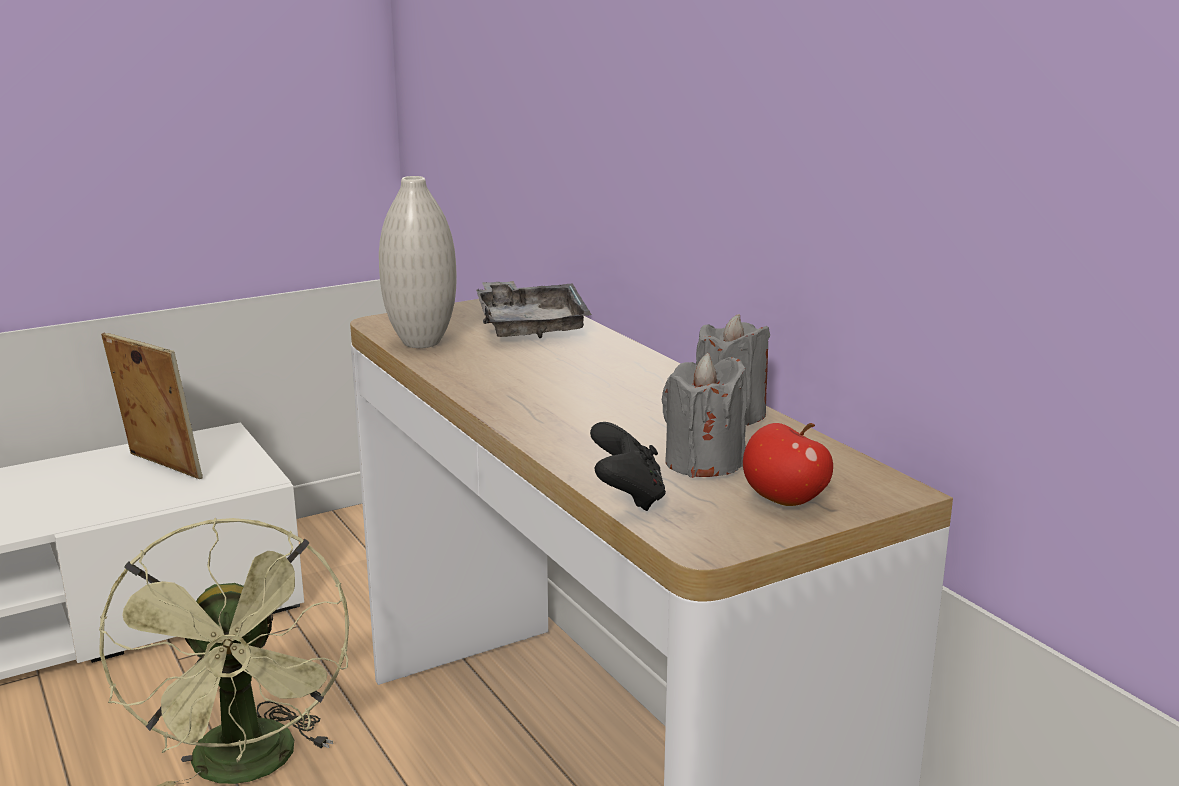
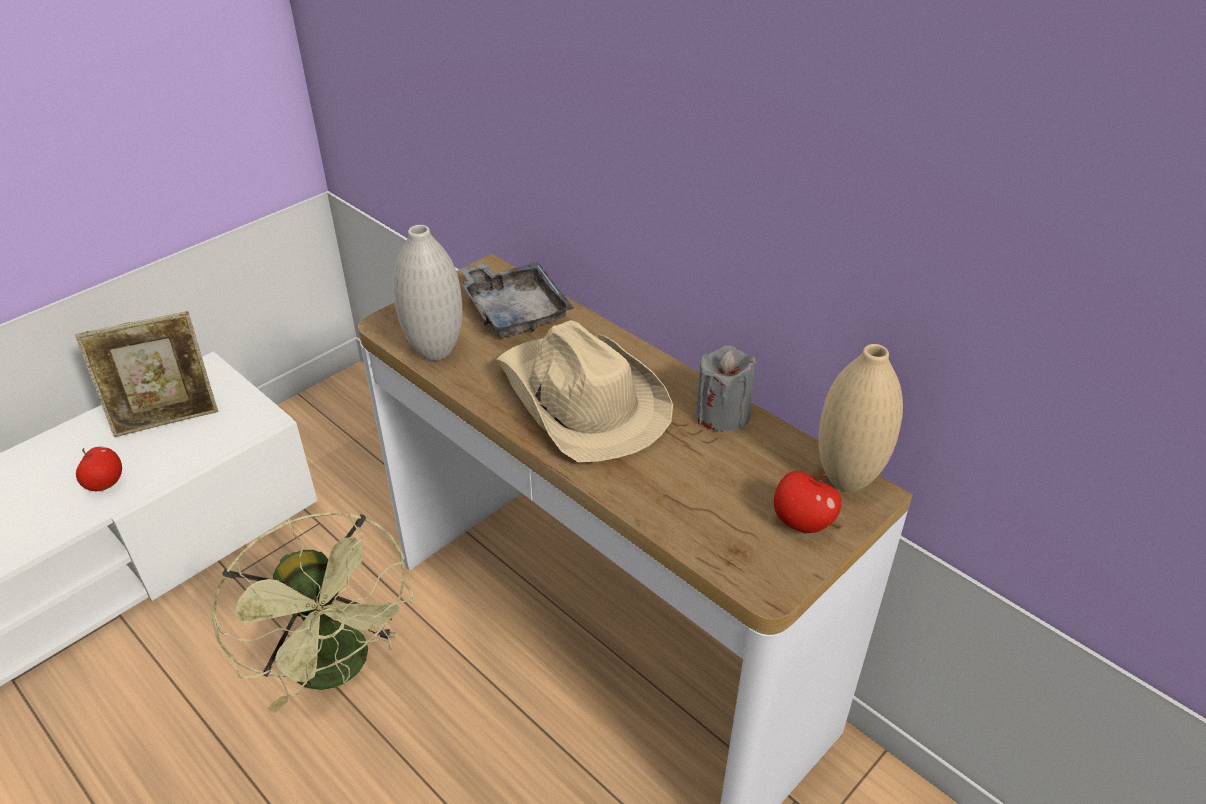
camera: 15 degrees left, 20 degrees up
(66, 507) = (105, 483): none -> apple
(160, 467) = (168, 420): picture frame -> picture frame turned 135 degrees clockwise
(563, 388) = (581, 400): none -> beige hat
(627, 497) = (691, 541): black game controller -> none
(703, 463) = (728, 485): grey candle -> none
(866, 476) = (847, 479): none -> beige vase

